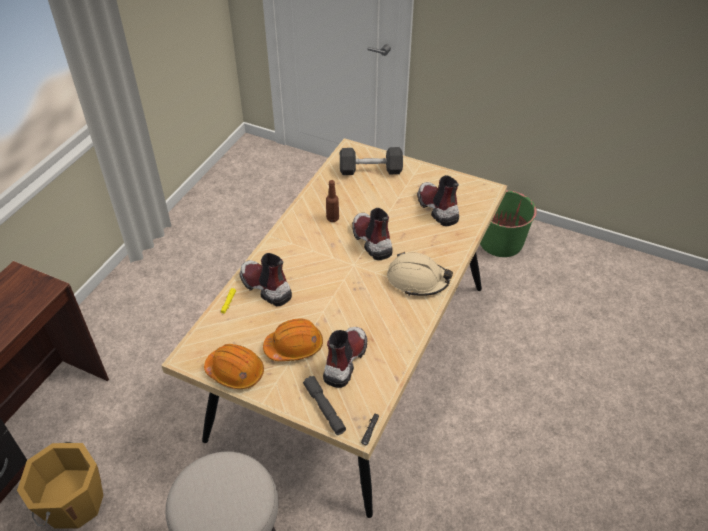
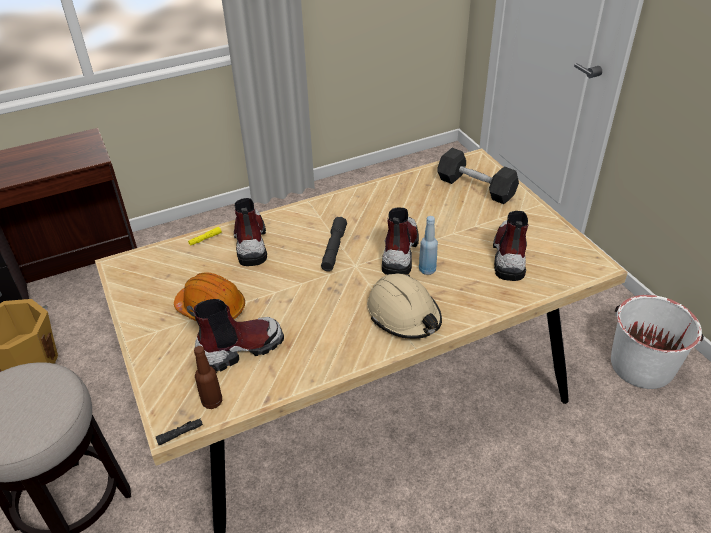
camera: 40 degrees right, 5 degrees down
(235, 372) = (138, 300): orange hard hat -> none
(324, 409) = (167, 383): grey flashlight -> grey flashlight (334, 249)
(332, 218) = (384, 213): brown bottle -> brown bottle (212, 402)
(400, 243) = (427, 270): none -> blue bottle
(500, 241) = (641, 365): green bucket -> white bucket

